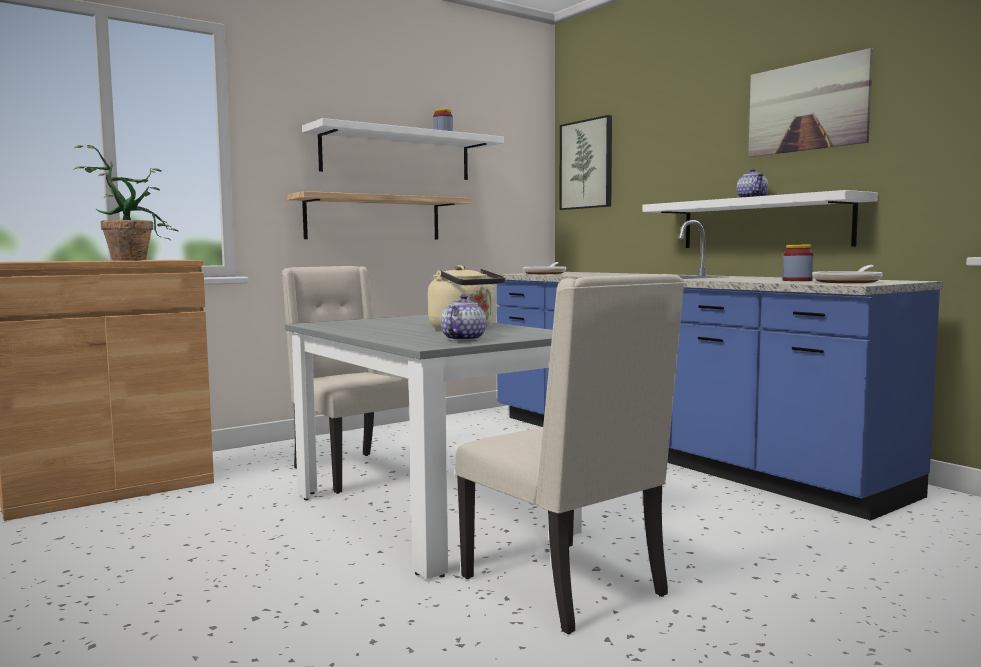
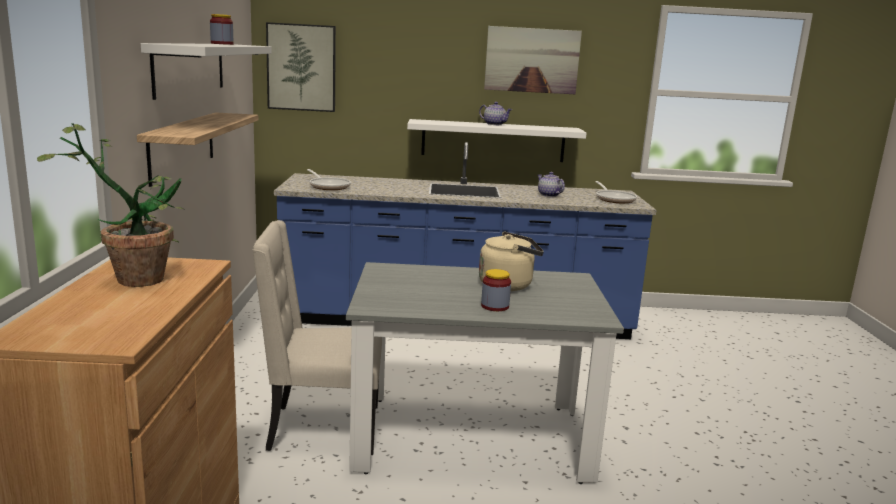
camera: 55 degrees left, 10 degrees up
(462, 339) = (575, 302): teapot -> teapot (548, 195)
(568, 587) = (644, 446): beige chair -> none
(797, 280) = (579, 197): jar -> jar (495, 306)

